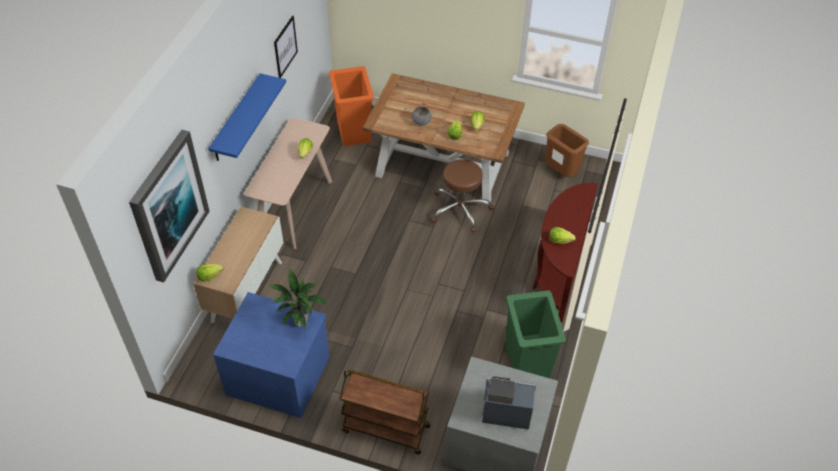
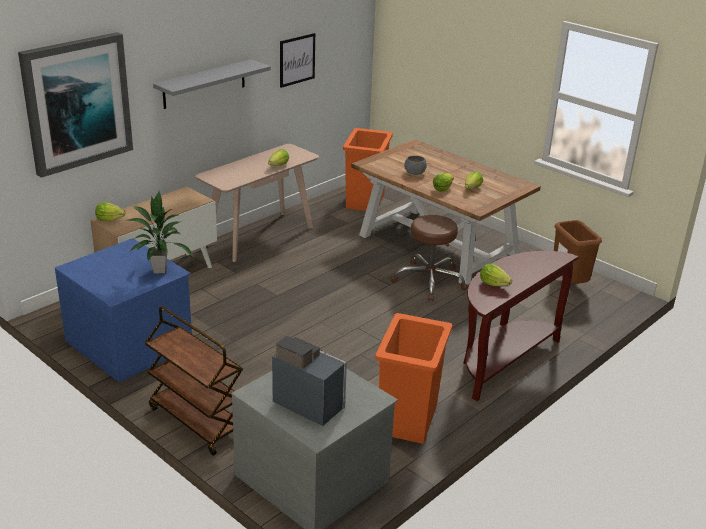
camera: 25 degrees right, 20 degrees down
(236, 119) = (204, 84): blue shelf -> grey shelf
(527, 361) = (407, 420): green trash can -> orange trash can

